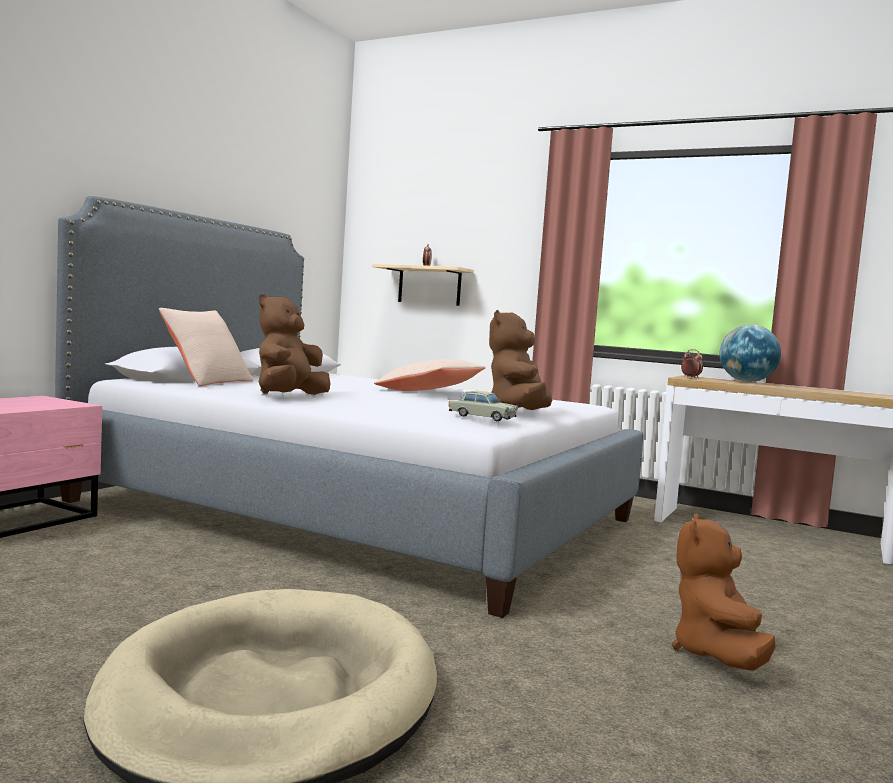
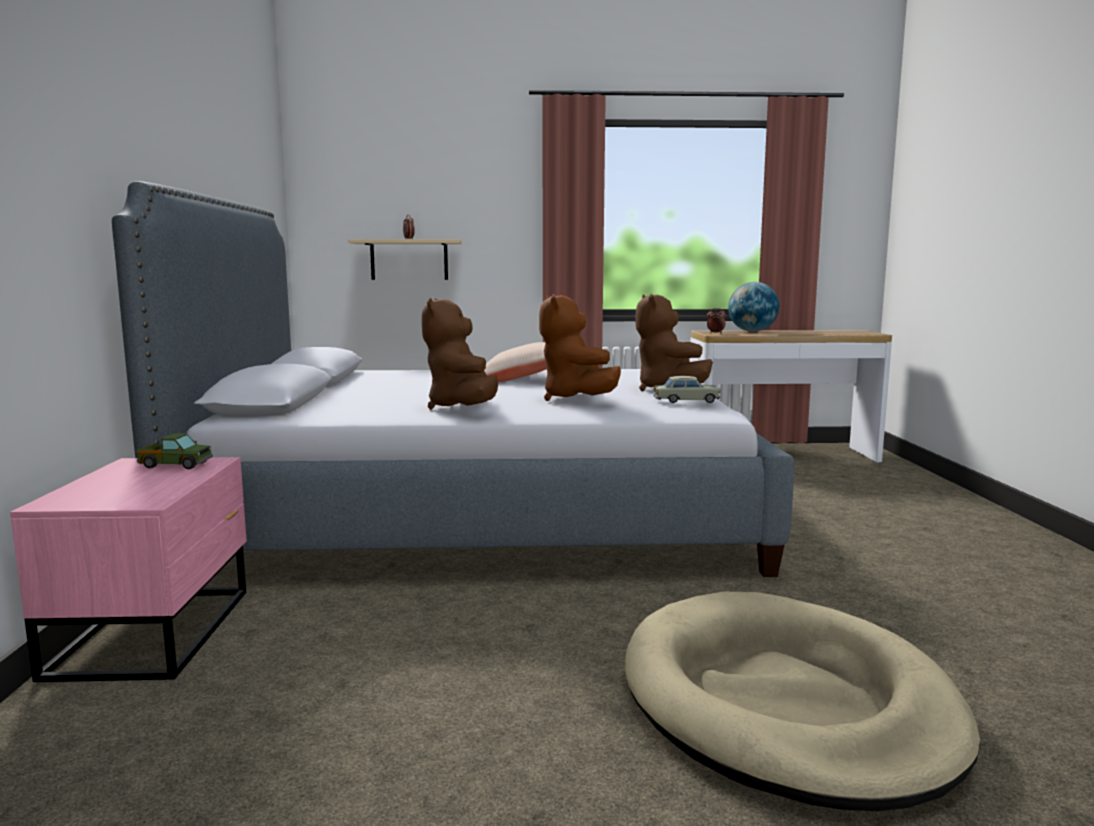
camera: 30 degrees left, 5 degrees up
(52, 402) = (175, 465): none -> toy truck
(206, 381) = (313, 404): beige pillow -> none
(717, 656) = (931, 560): brown plush toy -> brown plush toy (575, 399)

